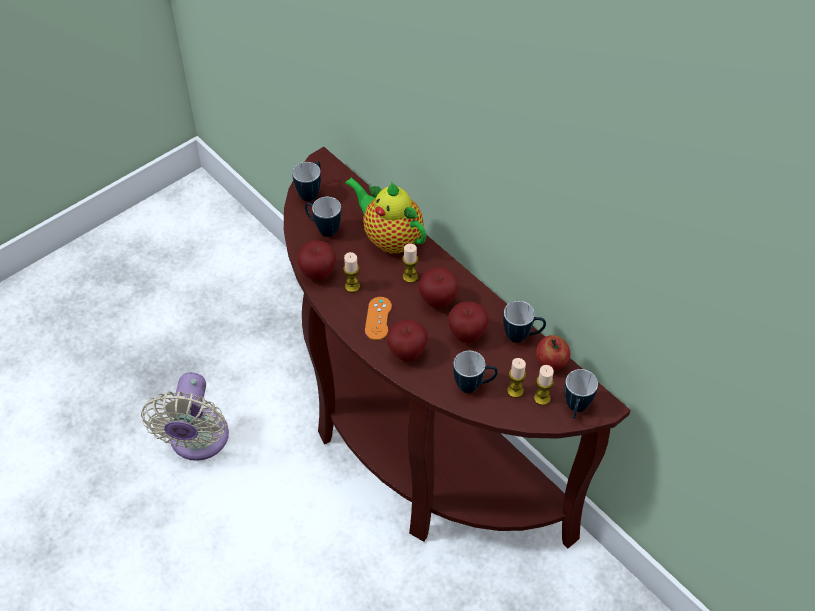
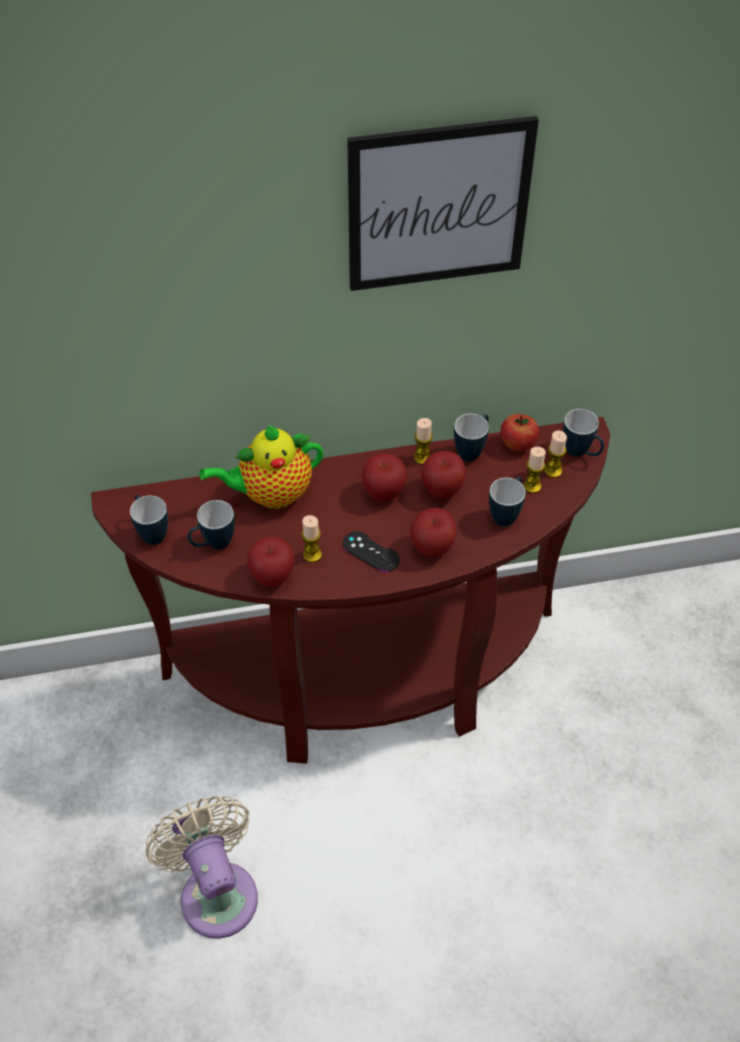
camera: 60 degrees left, 0 degrees up
(197, 441) = (216, 891): beige fan -> beige fan turned 150 degrees counterclockwise
(378, 318) = (371, 552): orange game controller -> black game controller
(410, 277) = (336, 501): candle -> candle (422, 458)
(541, 116) = (438, 205): none -> picture

